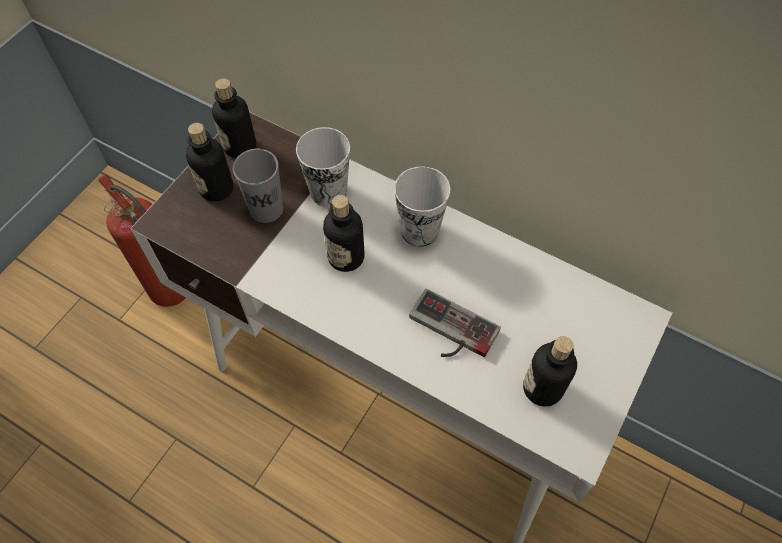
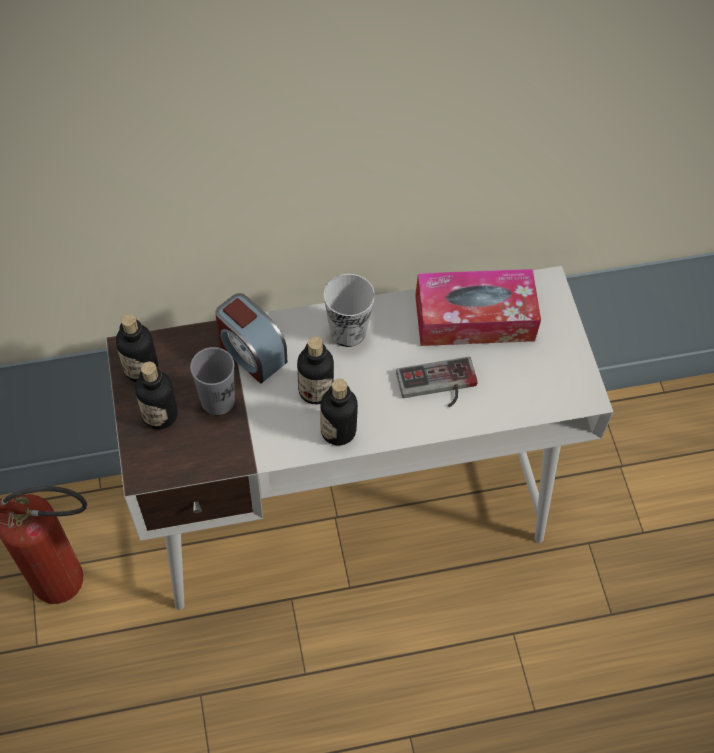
camera: 45 degrees left, 0 degrees up
(328, 192) = (251, 352): cup -> alarm clock
(541, 298) = (474, 318): none -> tissue box
(542, 388) = (530, 376): bottle -> bottle (338, 431)

